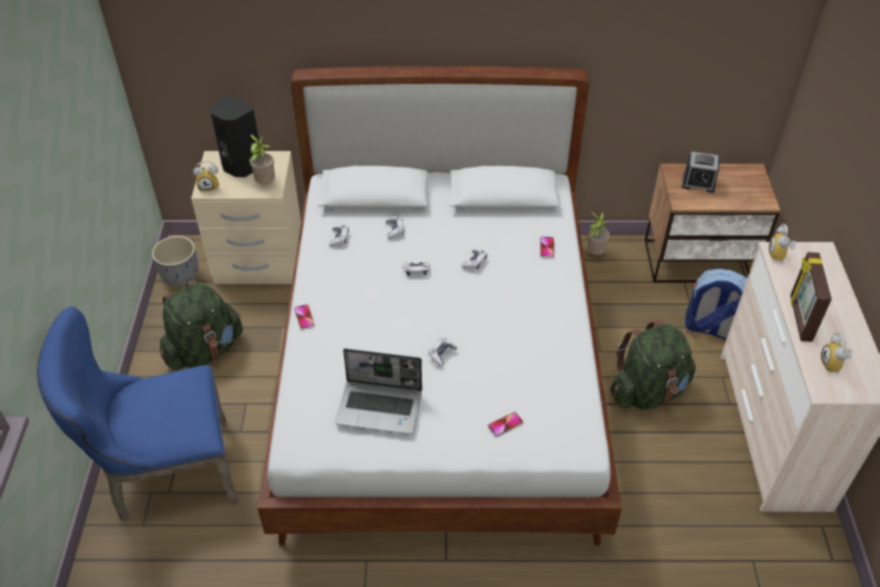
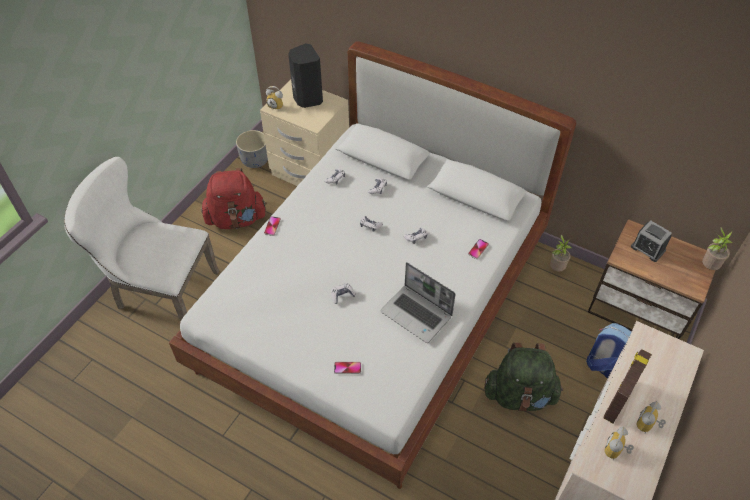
camera: 30 degrees right, 5 degrees up
(166, 474) = (161, 291): blue chair -> white chair
(205, 350) = (236, 219): green backpack -> red backpack
(265, 183) = (314, 117): potted plant -> potted plant (708, 266)
(380, 407) = (273, 313): laptop -> laptop (417, 314)
(779, 256) = (644, 340): alarm clock -> alarm clock (647, 426)

